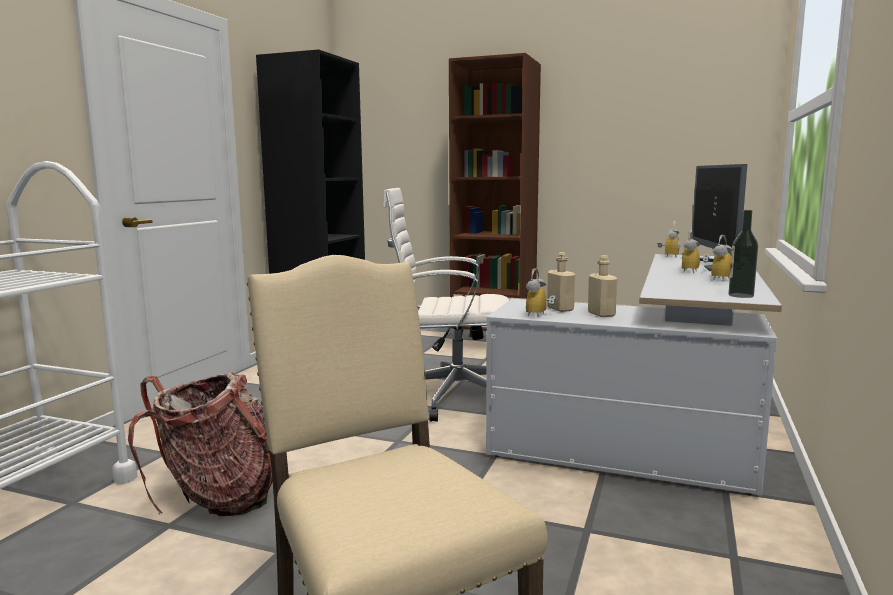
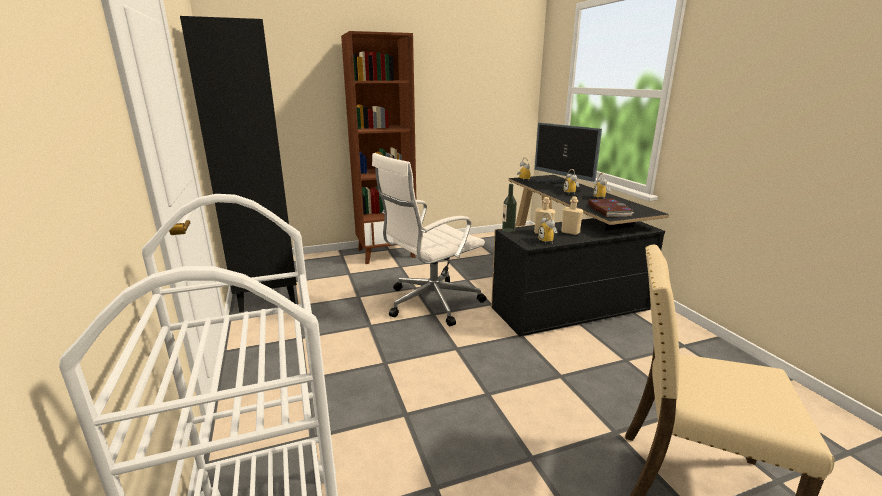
camera: 40 degrees left, 10 degrees up
(218, 498) = (428, 448): backpack -> none
(657, 431) = (561, 288): white desk -> black desk
(683, 289) = (608, 210): none -> book
(740, 295) = (639, 210): bottle -> bottle (508, 230)

